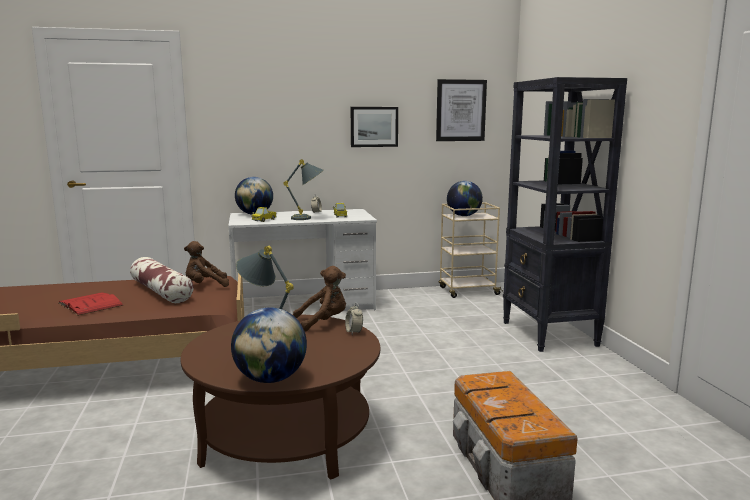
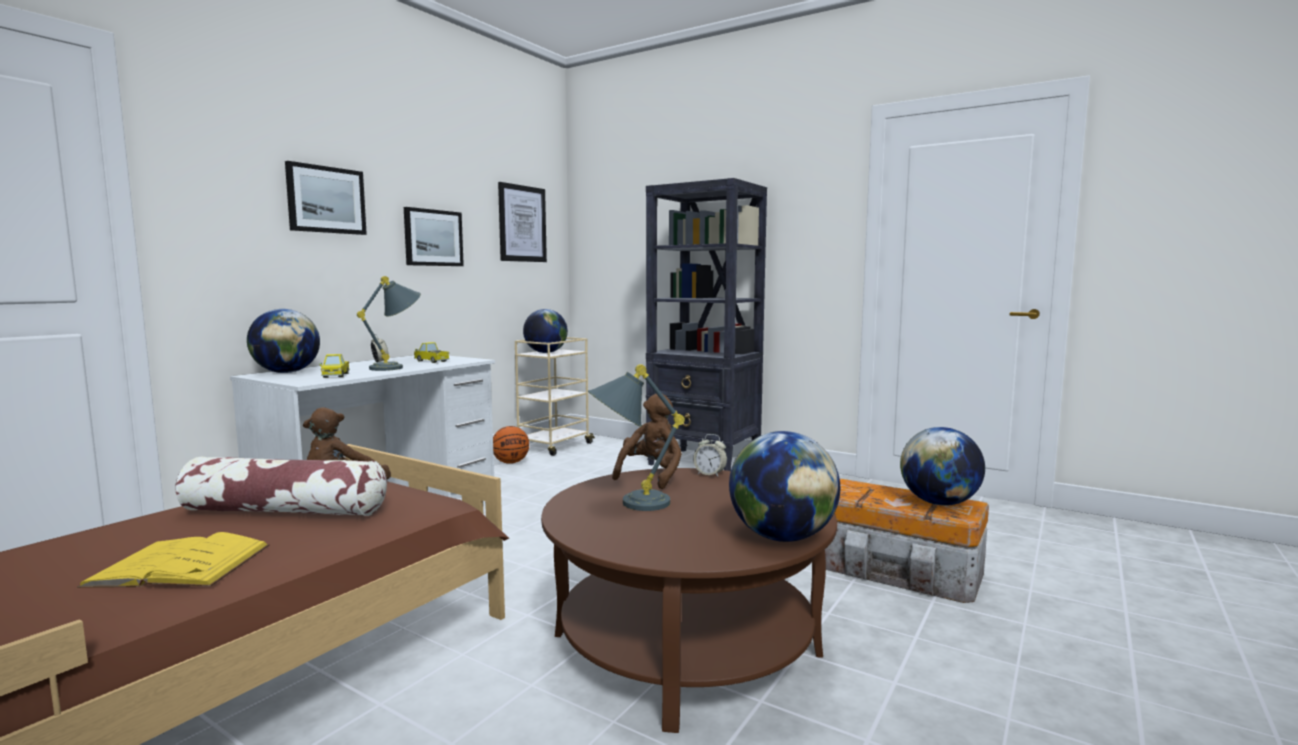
camera: 45 degrees left, 5 degrees down
(90, 304) = (180, 565): red book -> yellow book
(293, 107) = (326, 200): none -> picture
(418, 296) = (510, 462): none -> basketball
(526, 416) = (939, 503): none -> globe

